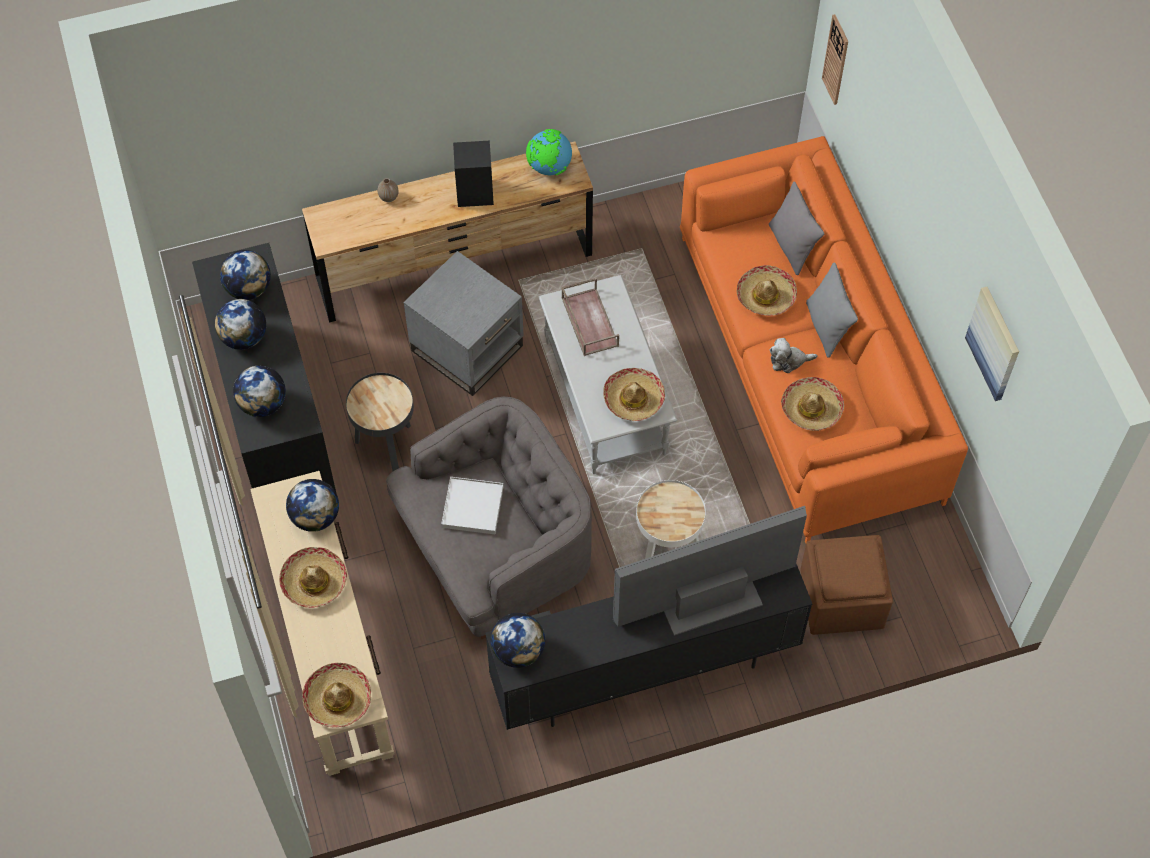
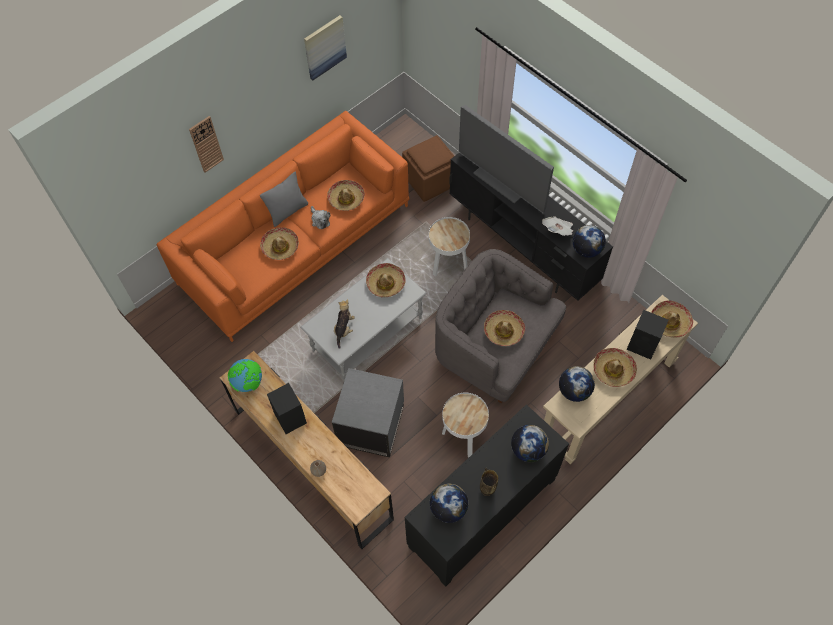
camera: 115 degrees left, 0 degrees up
(244, 337) = (487, 489): globe -> vase
(325, 641) = (643, 345): none -> black speaker
(386, 445) = (463, 437): black side table -> white side table
(472, 507) = (503, 331): white tray -> hat
(573, 629) = (558, 231): none -> newspaper
(588, 321) = (344, 329): brown tray -> plush toy
(792, 247) = (237, 247): grey pillow -> none
(836, 59) = (127, 206): wall clock -> wall clock (206, 144)

